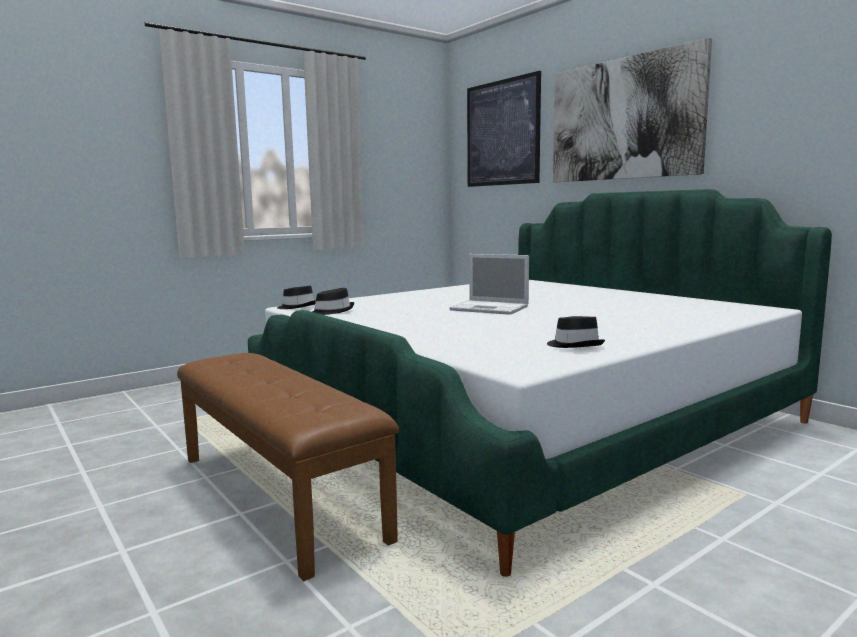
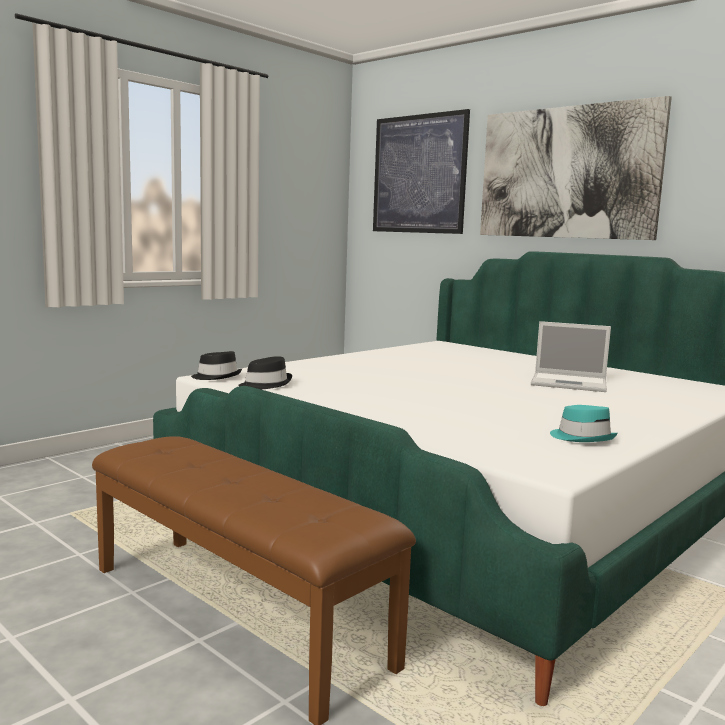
camera: 10 degrees left, 0 degrees up
(491, 308) = (446, 383): laptop -> laptop (570, 383)
(575, 345) = (582, 437): black hat -> turquoise hat

